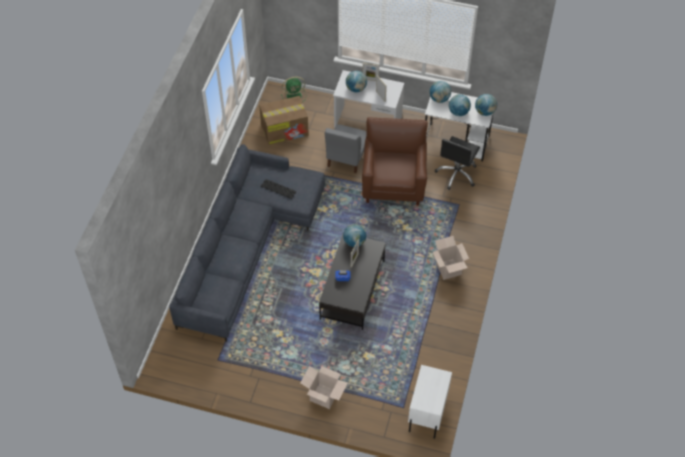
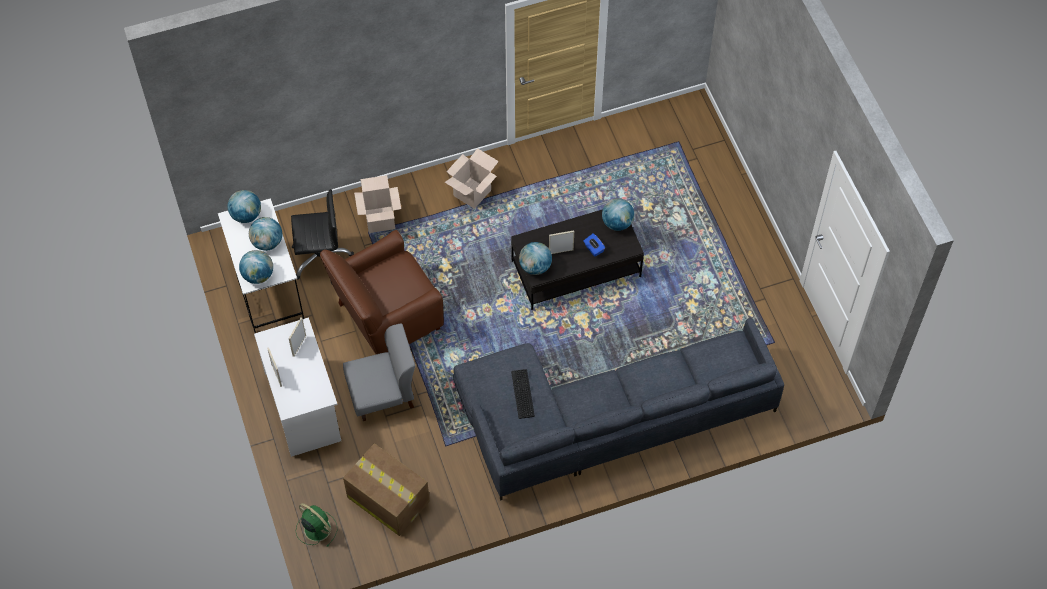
camera: 125 degrees left, 5 degrees up
(324, 396) = (727, 216): cardboard box -> cardboard box (380, 219)
(356, 89) = (306, 382): globe -> globe (617, 223)
(427, 412) = (666, 119): white nightstand -> none

